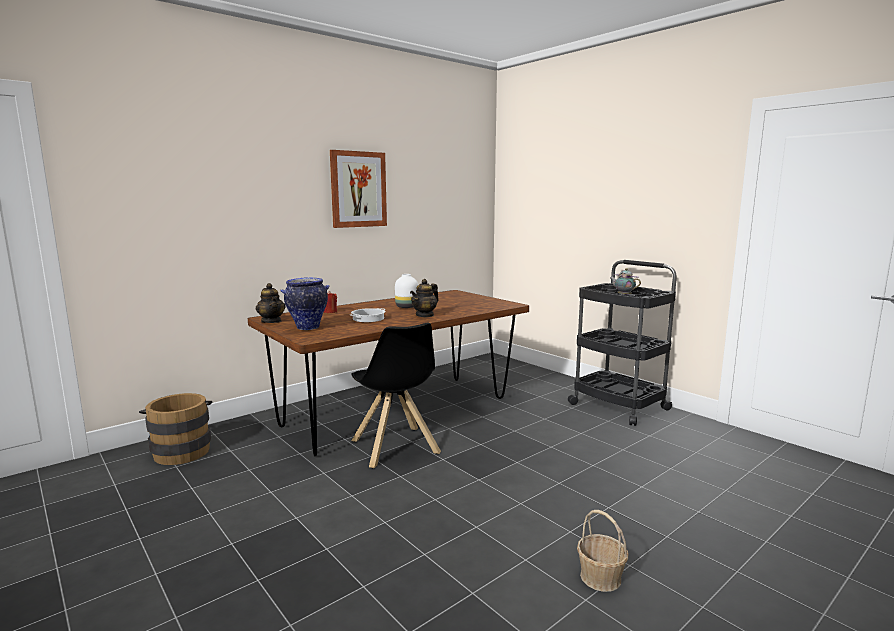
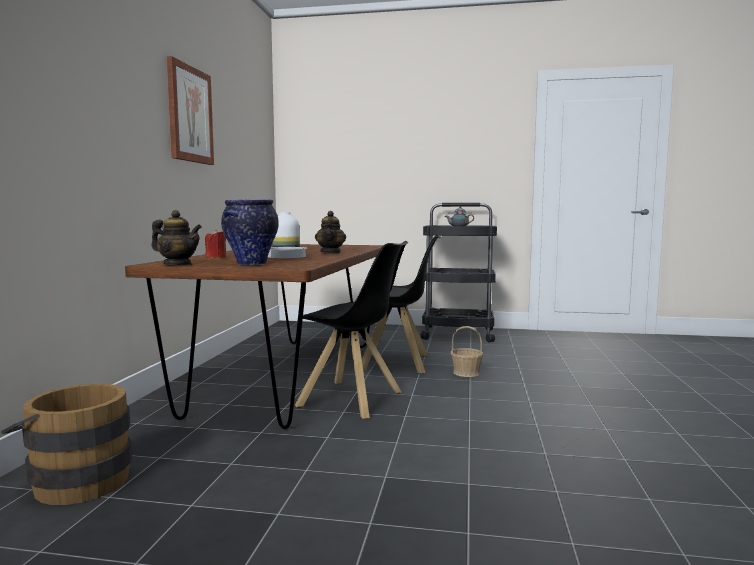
camera: 40 degrees left, 5 degrees down
(495, 423) = (397, 363): none -> black chair
(600, 577) = (659, 420): basket -> basket (466, 373)

